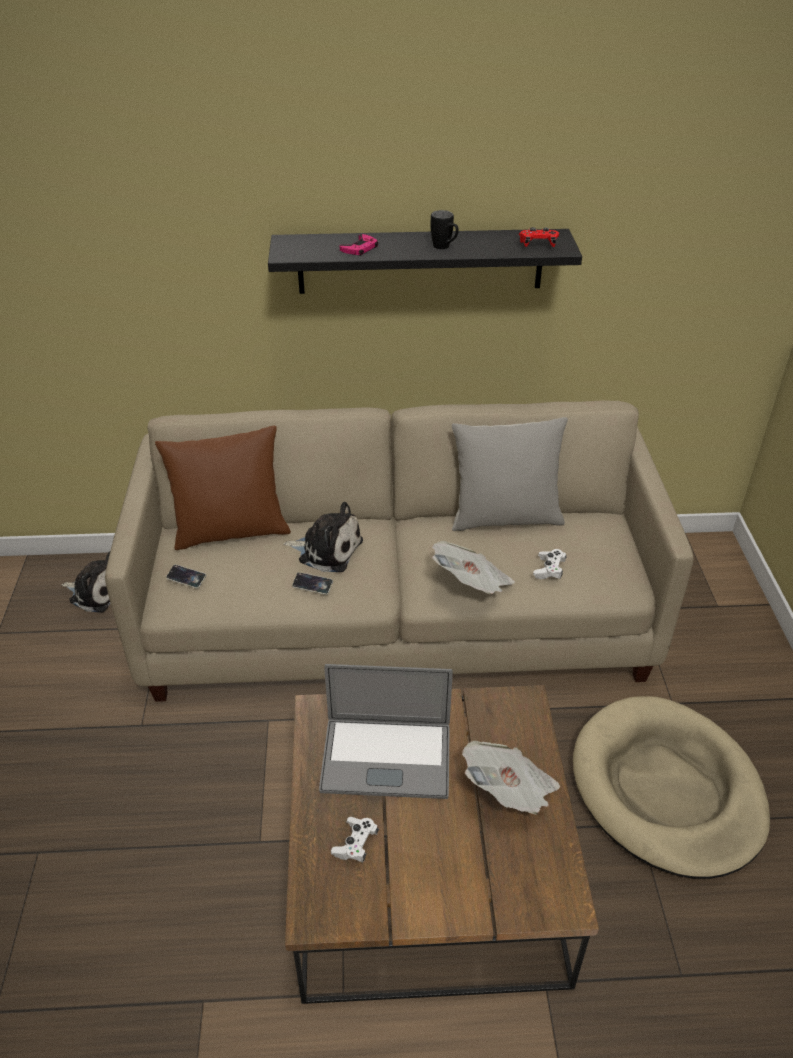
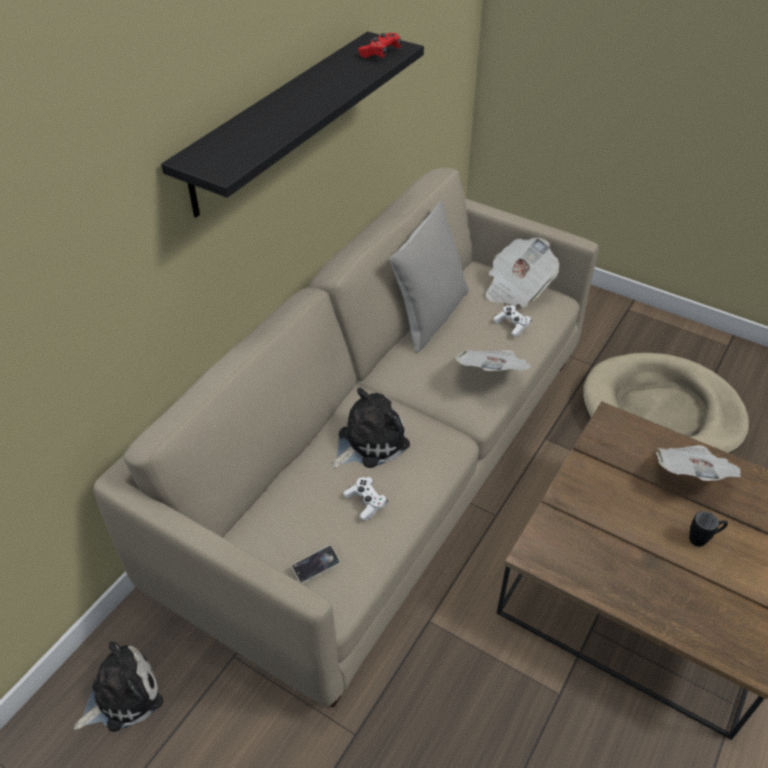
camera: 55 degrees left, 5 degrees up
(231, 531) = (275, 499): brown pillow -> none
(312, 585) = (409, 474): phone -> none
(355, 844) = (693, 597): white game controller -> white game controller (366, 503)
(360, 249) = (269, 129): pink game controller -> none
(386, 757) = (616, 532): laptop -> none
(445, 248) = (328, 91): black mug -> black mug (703, 539)
(605, 552) = (517, 288): none -> newspaper

